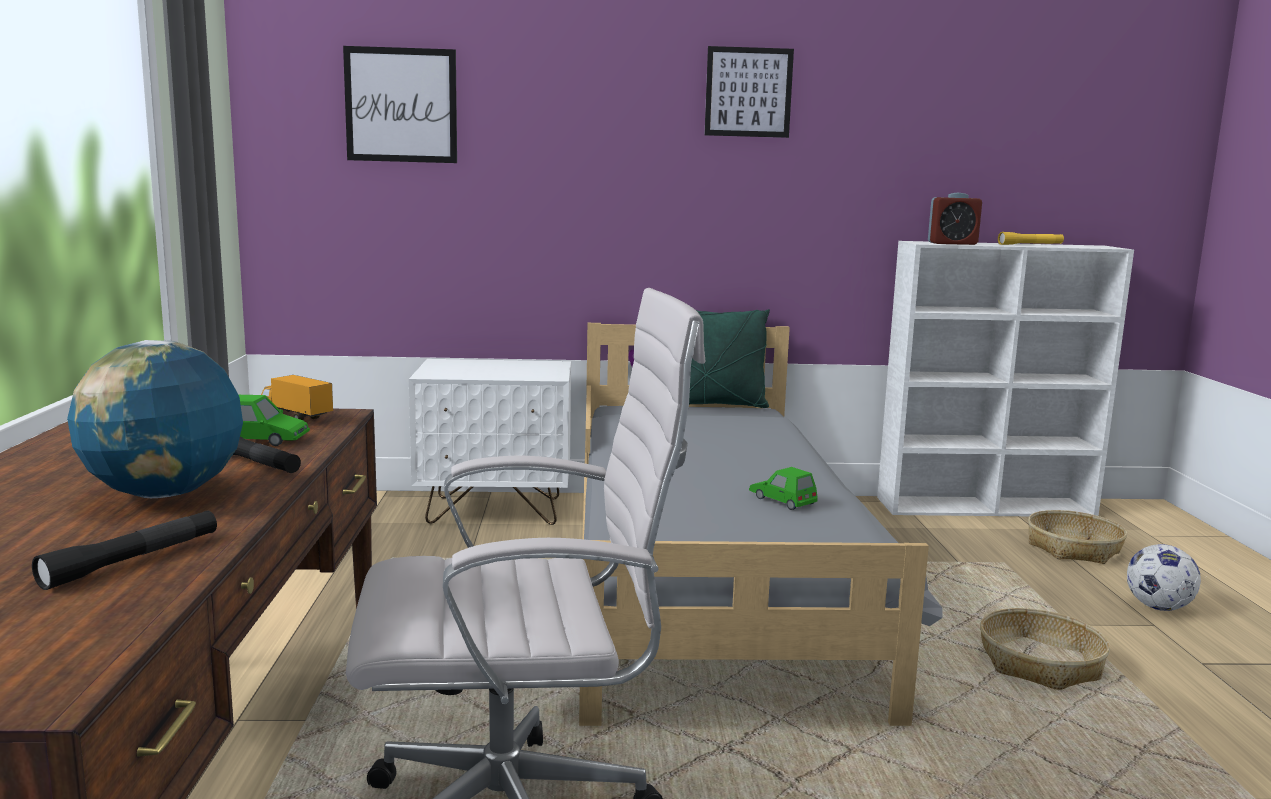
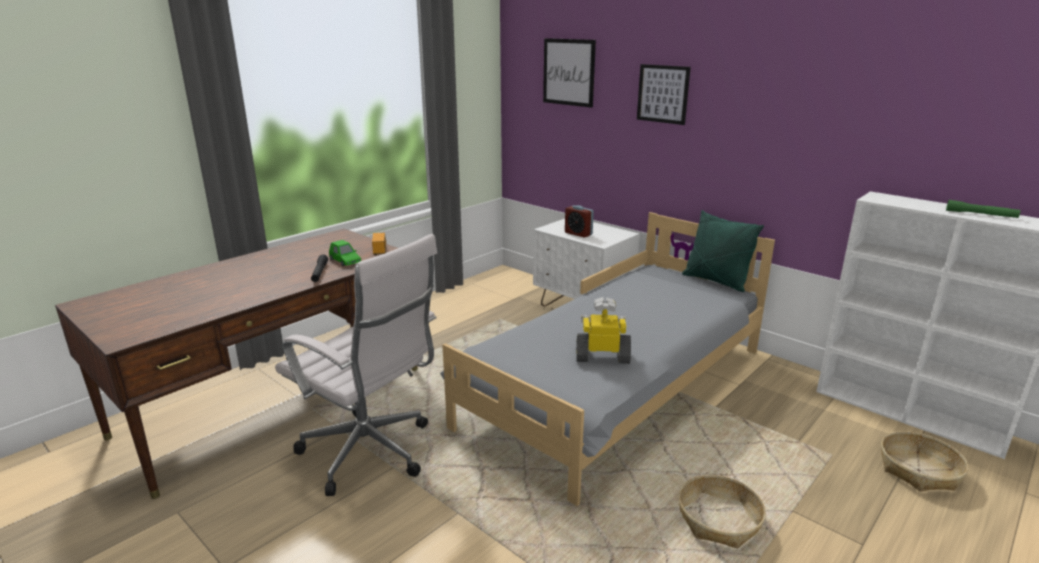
camera: 45 degrees right, 10 degrees up
(133, 560) = (213, 305): black flashlight -> none
(164, 494) = (271, 279): globe -> none
(748, 92) = (766, 69): picture -> picture (663, 94)
(782, 500) = (602, 356): green toy car -> toy robot
(952, 243) = (898, 203): alarm clock -> alarm clock (578, 234)
(1030, 245) = (980, 214): yellow flashlight -> green flashlight
(1158, 607) = (896, 537): football -> none

